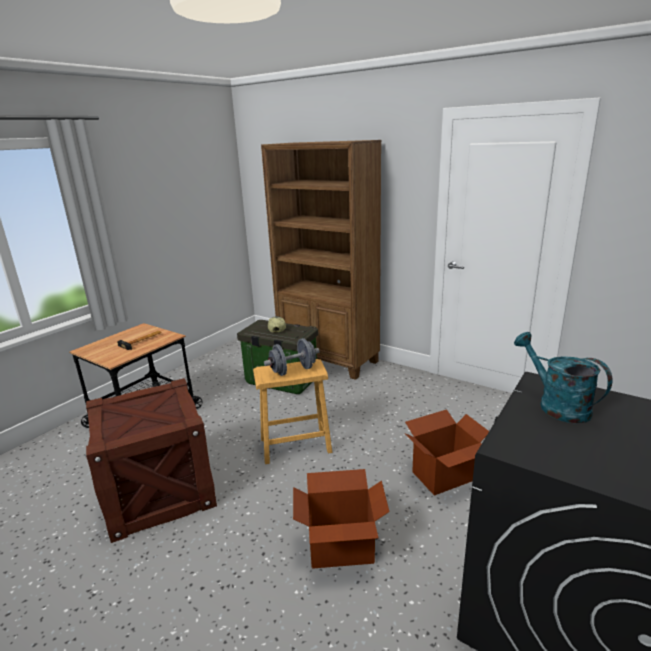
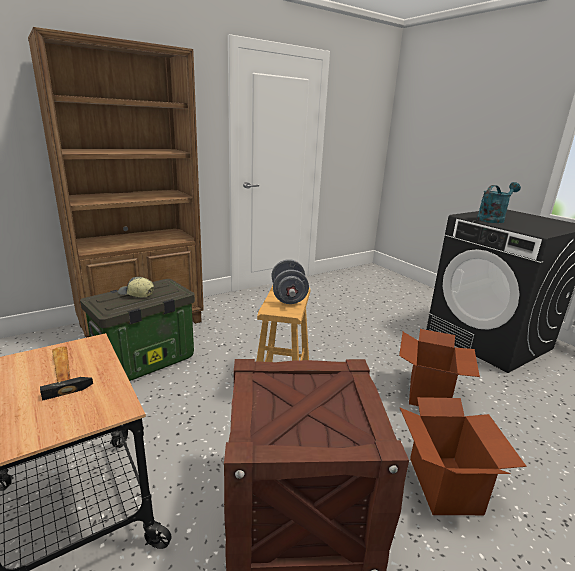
camera: 70 degrees left, 0 degrees up
(444, 476) = (368, 330): cardboard box -> cardboard box (445, 485)
(556, 405) = (493, 219): turquoise watering can -> turquoise watering can turned 150 degrees clockwise

